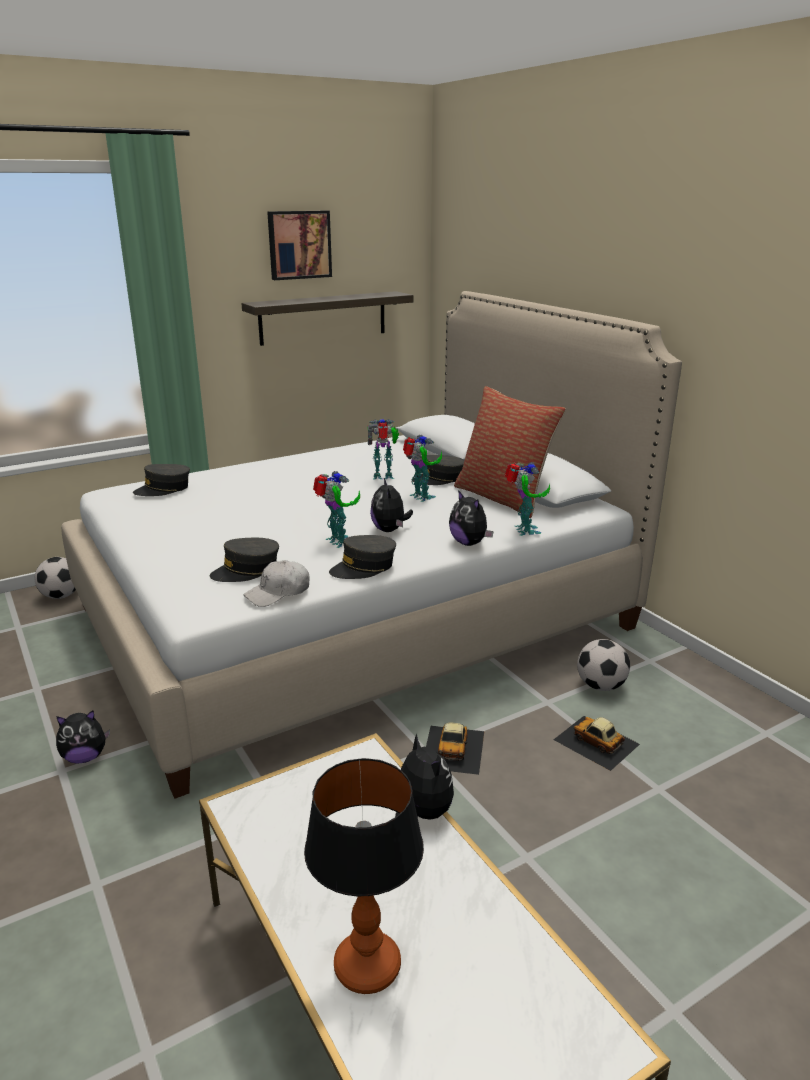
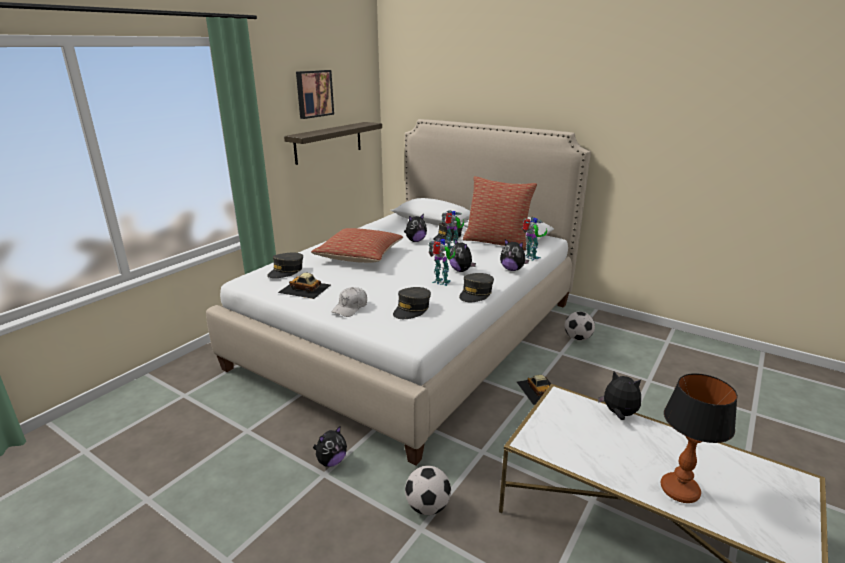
camera: 25 degrees left, 0 degrees up
(61, 596) = (195, 366): football -> football (427, 506)
(278, 593) = (448, 318): white cap -> white cap (350, 307)
(280, 485) = (359, 256): none -> pillow
(384, 477) = (415, 241): toy robot -> plush toy
(596, 742) = (602, 366): toy car -> toy car (305, 288)

